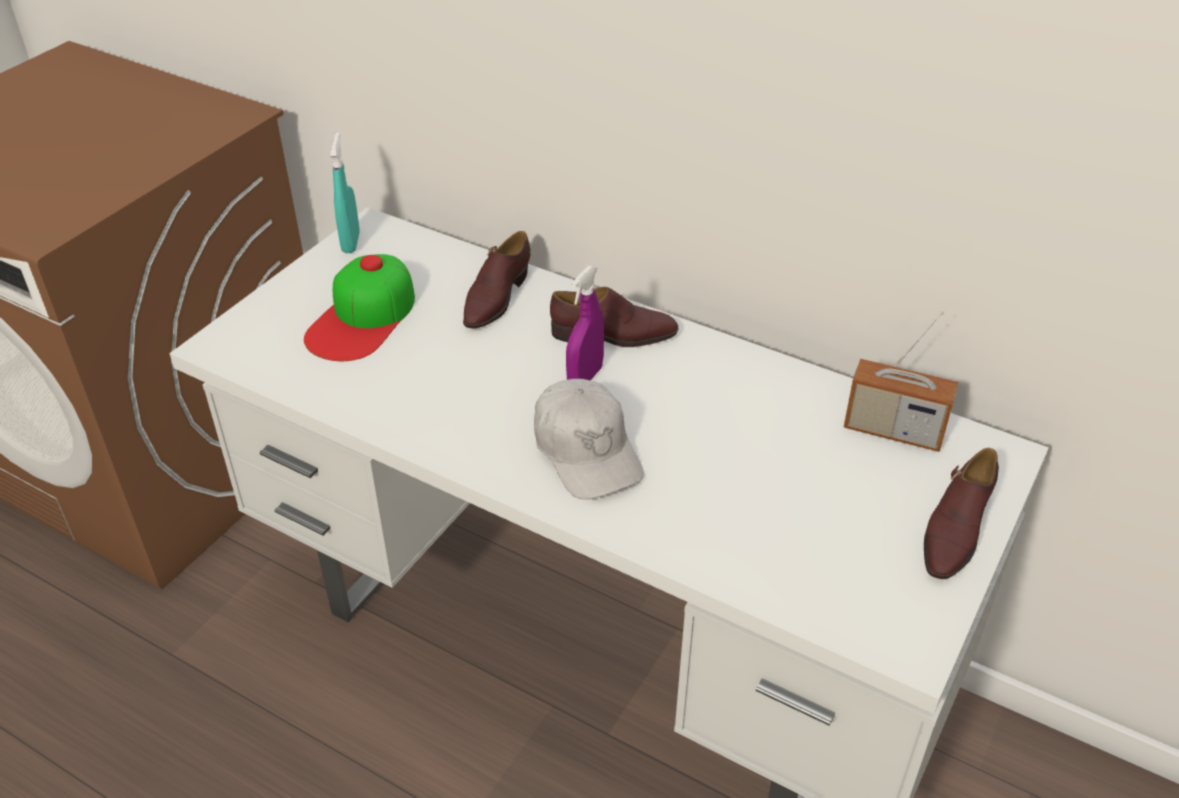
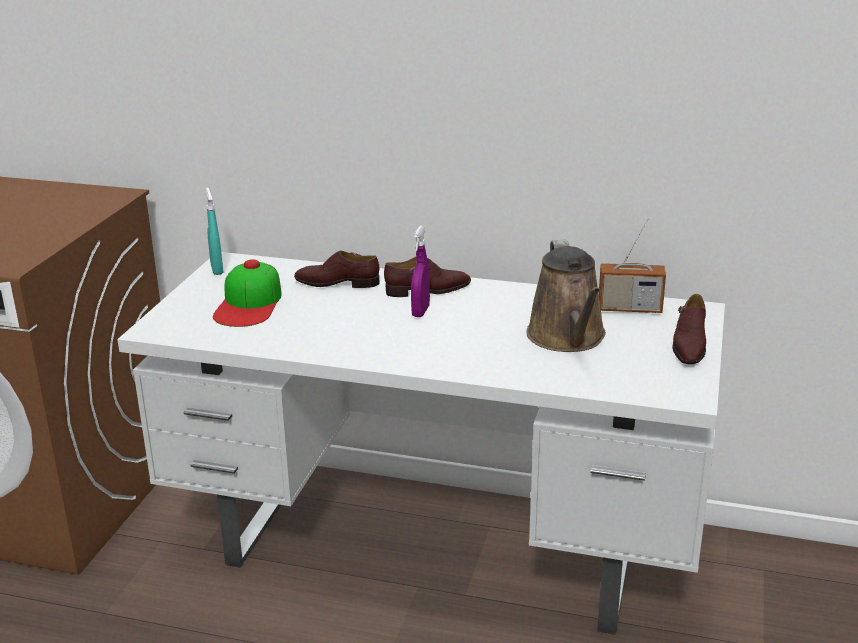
camera: 15 degrees left, 15 degrees down
(496, 298) = (337, 283): brown shoe -> brown shoe turned 90 degrees clockwise
(587, 451) = (442, 344): white cap -> none
(774, 476) = (568, 338): none -> brown watering can

